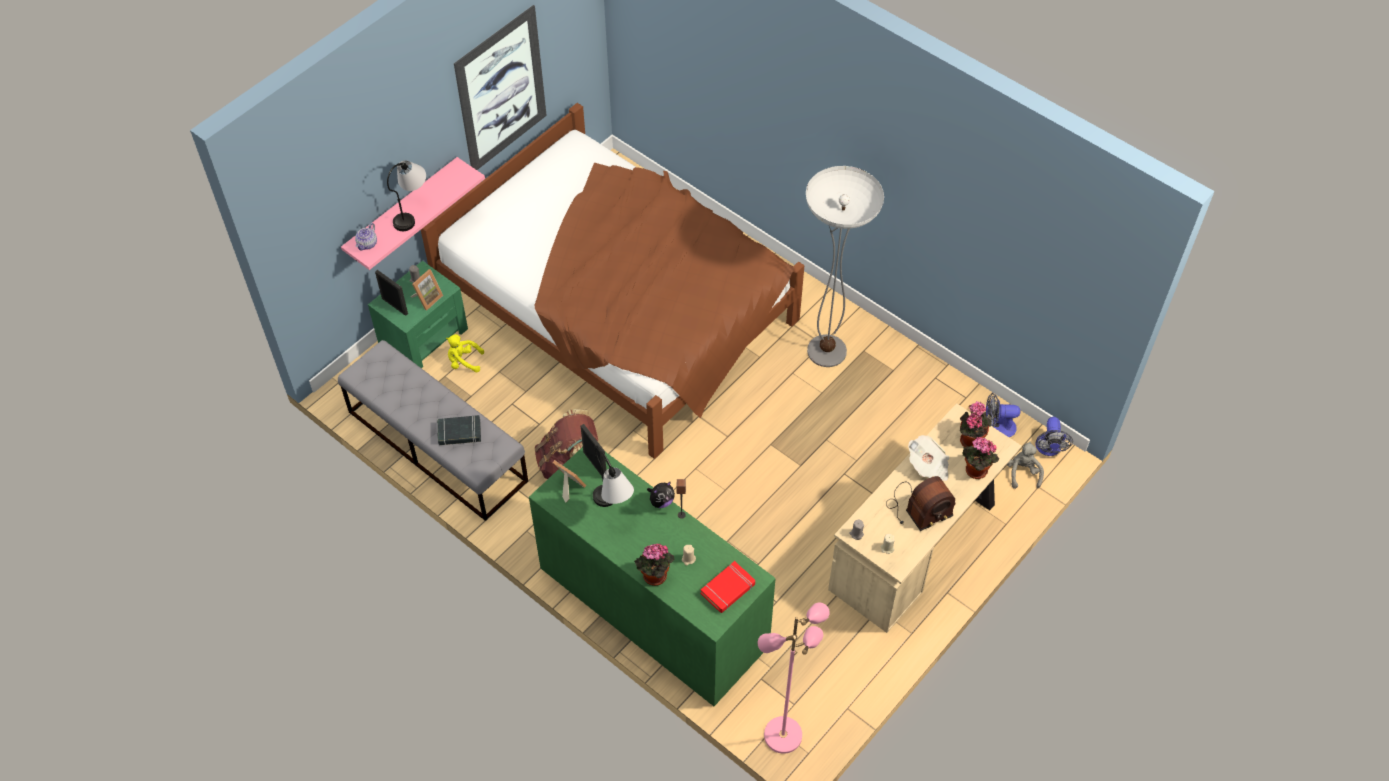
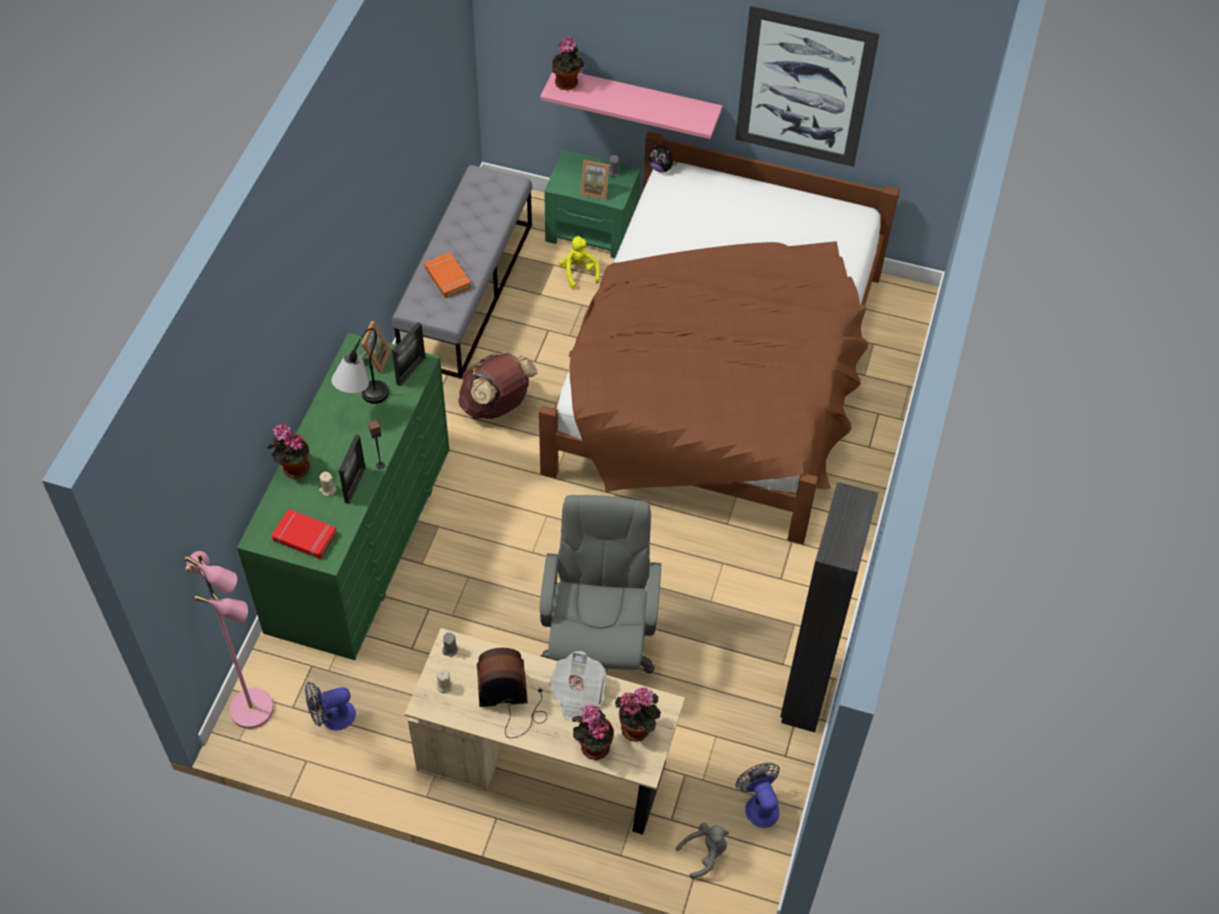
camera: 65 degrees right, 0 degrees up
(367, 244) = (567, 84): teapot -> potted plant
(395, 306) = (572, 170): picture frame -> picture frame (355, 485)
(412, 213) = (627, 101): table lamp -> none
(459, 433) = (447, 278): black book -> orange book
(661, 501) = (389, 442): plush toy -> plush toy (661, 168)
(826, 351) = (772, 587): floor lamp -> none
(831, 477) = (598, 648): none -> grey office chair
(918, 509) = (512, 701): radio -> radio turned 135 degrees clockwise
(919, 365) = (806, 690): none -> black wardrobe
(1048, 449) = (756, 874): fan -> fan (331, 717)

